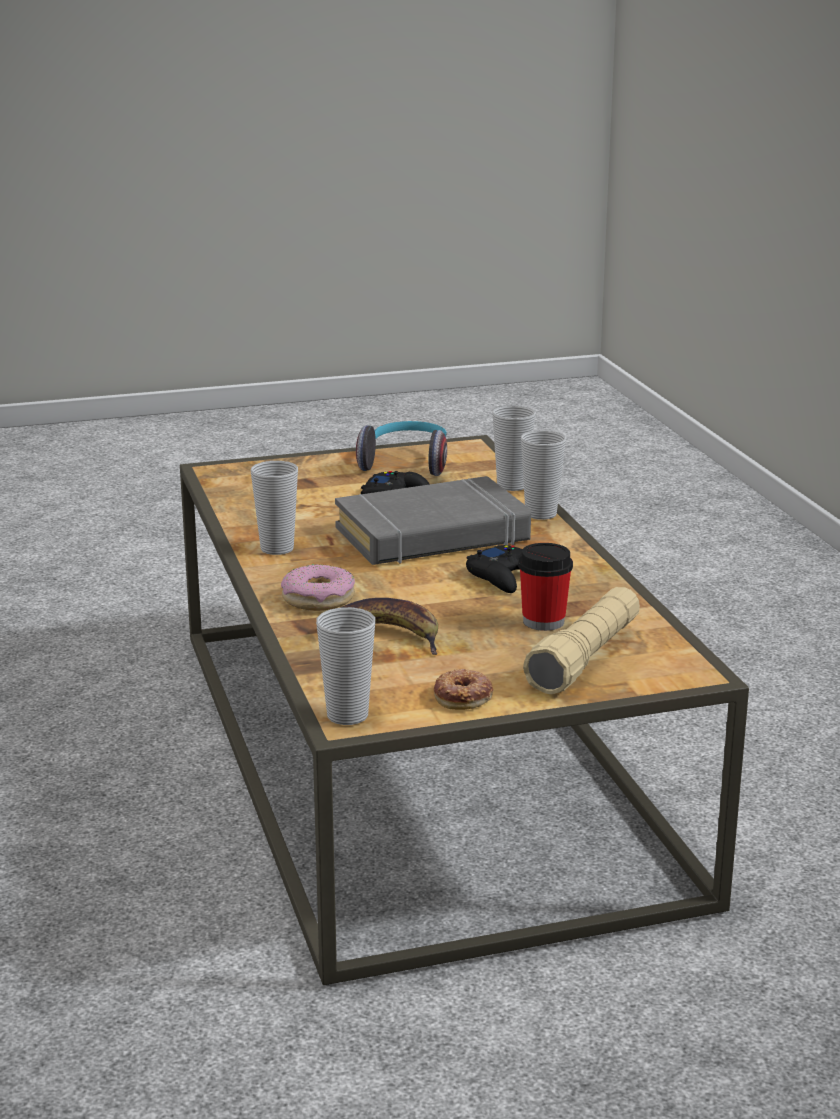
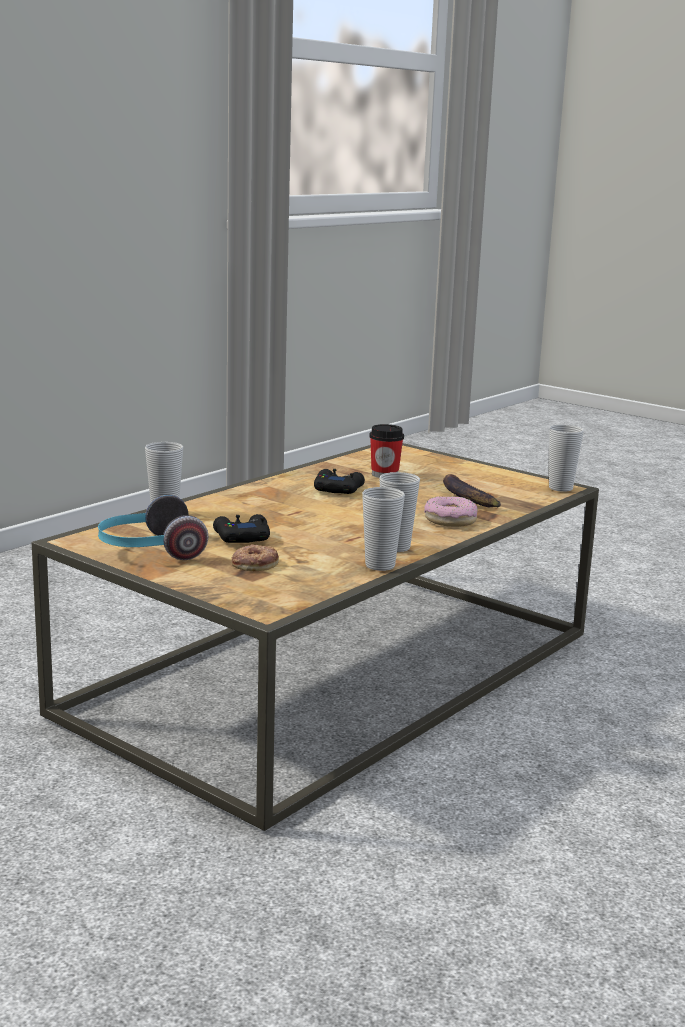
camera: 125 degrees left, 5 degrees down
(433, 535) = (298, 515): grey book -> none
(463, 696) = (497, 474): donut -> donut (254, 563)
(541, 514) = (215, 497): cup -> cup (380, 566)
(585, 658) = (414, 462): beige flashlight -> none

